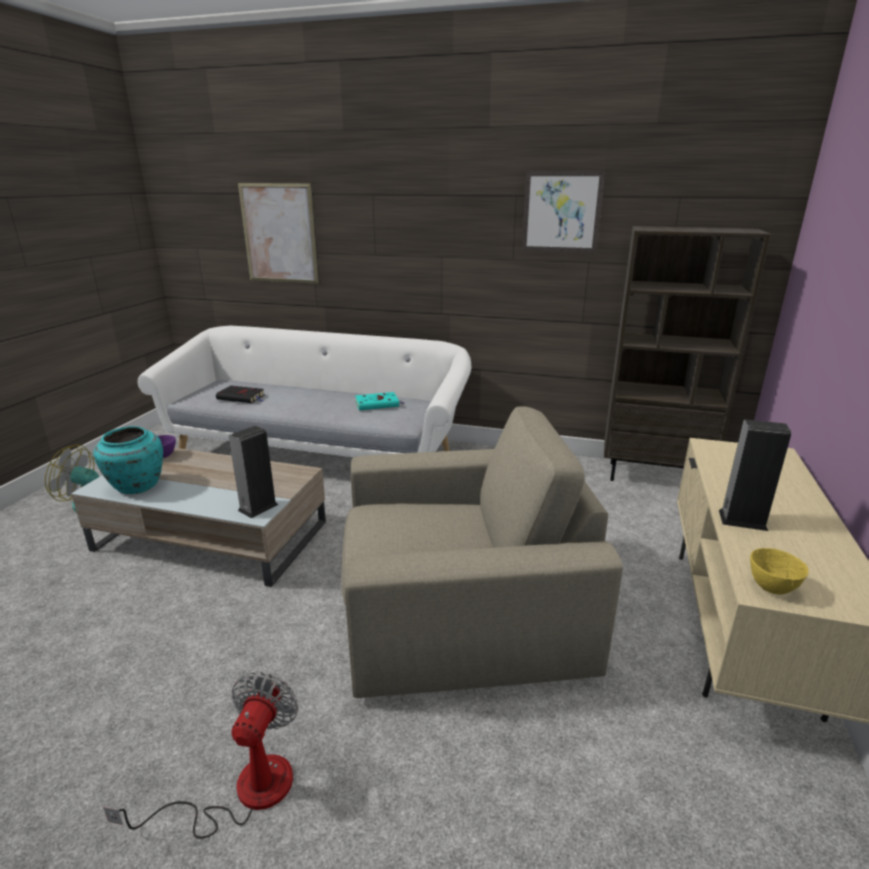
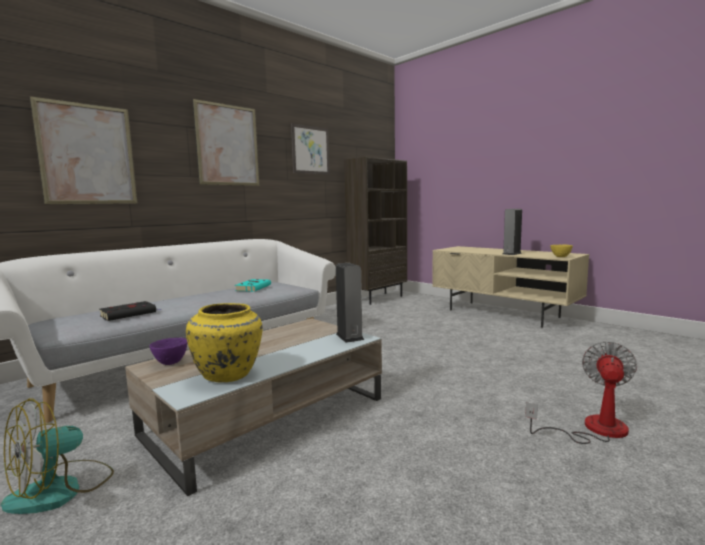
camera: 60 degrees left, 15 degrees down
(136, 486) = (228, 375): turquoise vase -> yellow vase
(243, 792) = (593, 429): fan -> fan turned 75 degrees clockwise
(420, 214) = (227, 145): none -> picture
(459, 608) = (454, 352): beige armchair -> none

